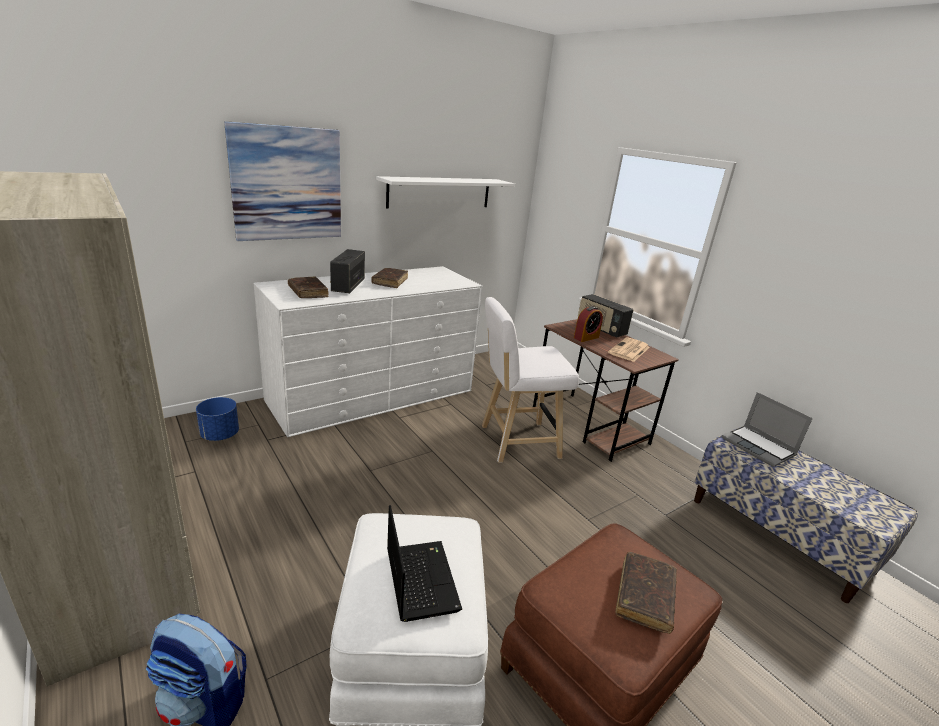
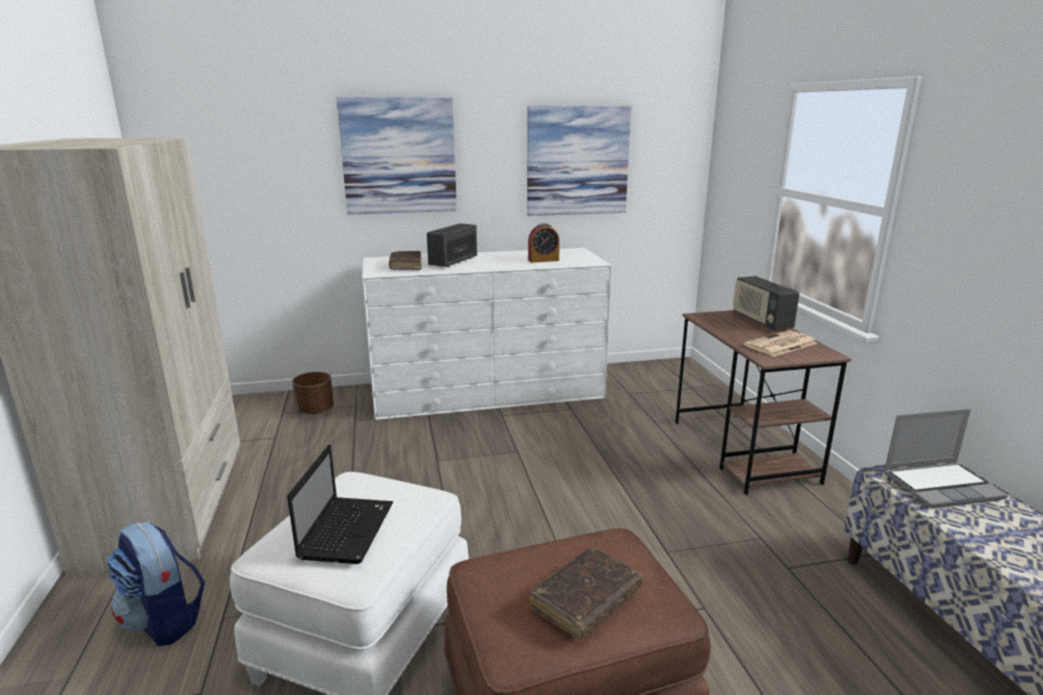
camera: 25 degrees right, 5 degrees down
(220, 435) = (315, 410): blue planter -> brown planter
(390, 282) = (503, 259): brown book -> none
(440, 192) = (577, 161): white shelf -> picture
(515, 442) = (625, 456): white stool -> none
(586, 337) = (729, 328): alarm clock -> alarm clock (543, 260)
(759, 447) = (941, 485): laptop -> laptop turned 90 degrees counterclockwise

